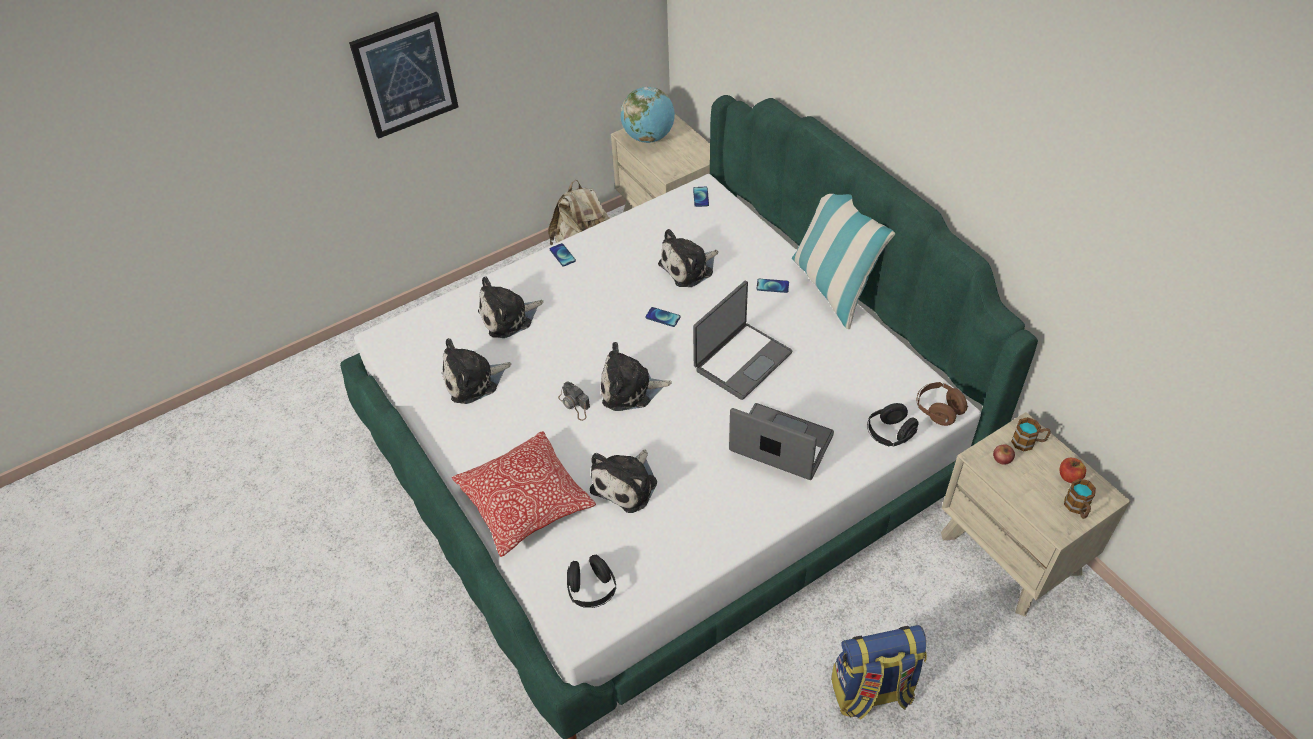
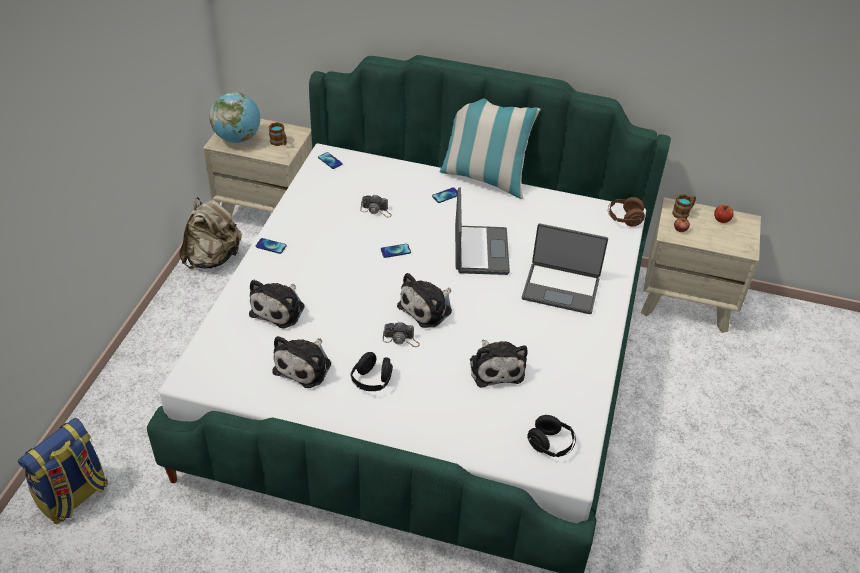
camera: 45 degrees left, 5 degrees down
(405, 75) = (73, 138): picture -> none
(525, 502) = (442, 421): pillow -> none
(689, 268) = (376, 210): plush toy -> camera
(780, 445) = (561, 288): laptop -> laptop turned 150 degrees counterclockwise
(871, 692) = (699, 426): backpack -> backpack (74, 497)
(890, 434) = (614, 247): black headphones -> black headphones (372, 381)
(1077, 508) = (743, 234): mug -> mug (279, 143)

